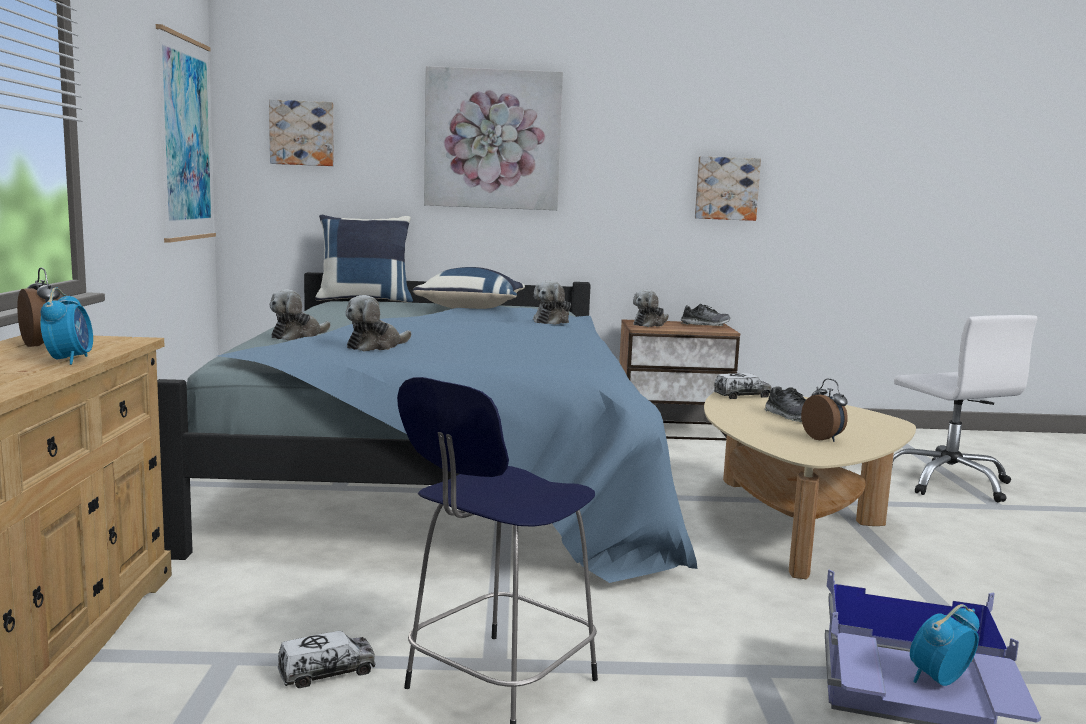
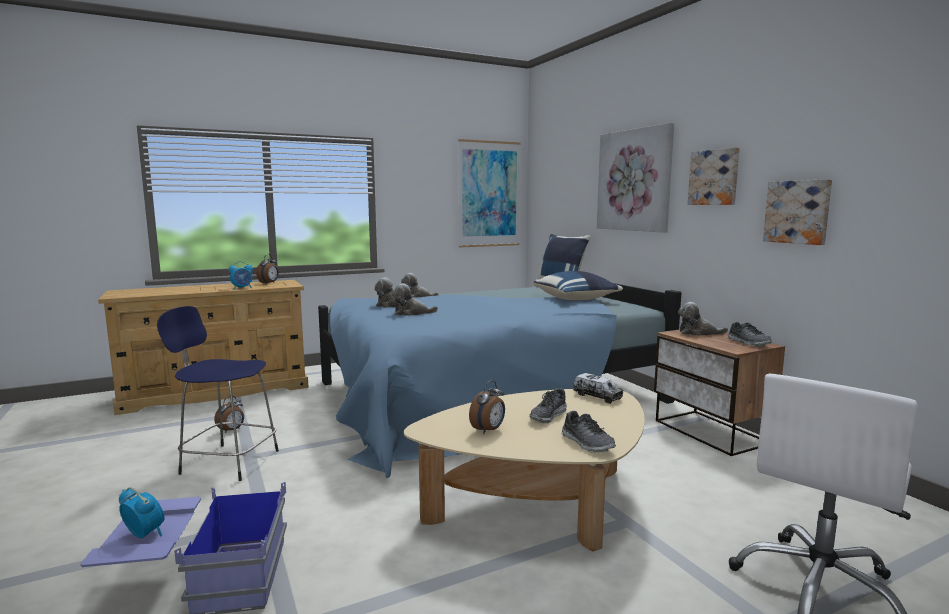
camera: 65 degrees right, 0 degrees up
(302, 133) = (554, 185): picture -> picture (714, 177)
(326, 673) = (231, 430): toy truck -> alarm clock
(552, 321) = (553, 312): plush toy -> plush toy (411, 313)
(873, 421) = (587, 443): none -> shoe

